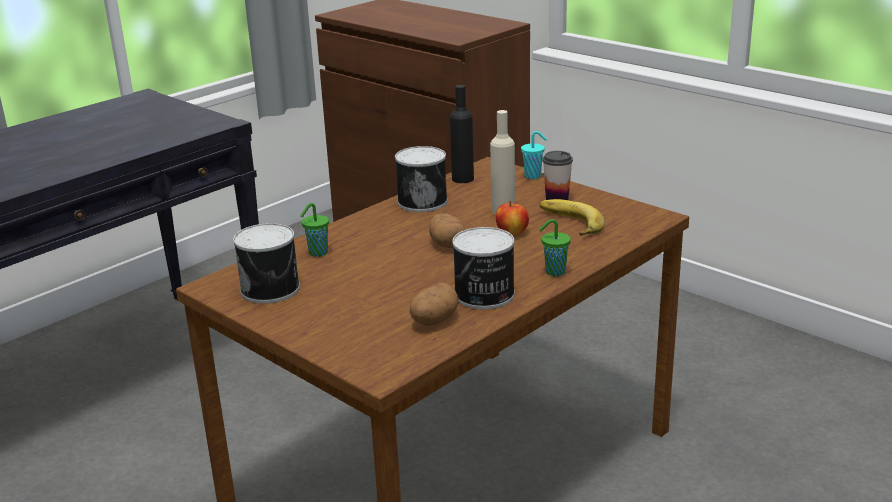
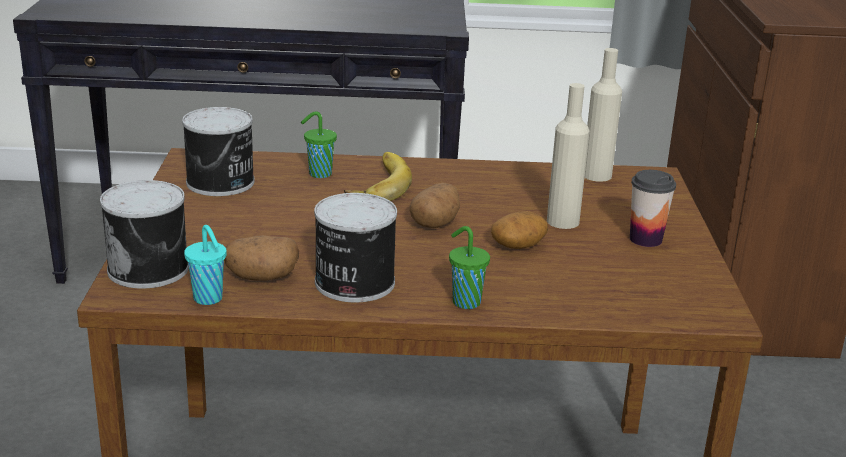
camera: 45 degrees right, 0 degrees up
(422, 201) = (508, 176): can -> can (150, 268)
(462, 179) = (596, 175): black bottle -> beige bottle
(512, 233) = (518, 246): apple -> potato
(534, 176) = (677, 207): turquoise cup -> turquoise cup (209, 299)
(568, 224) = (596, 267): banana -> banana (376, 184)

